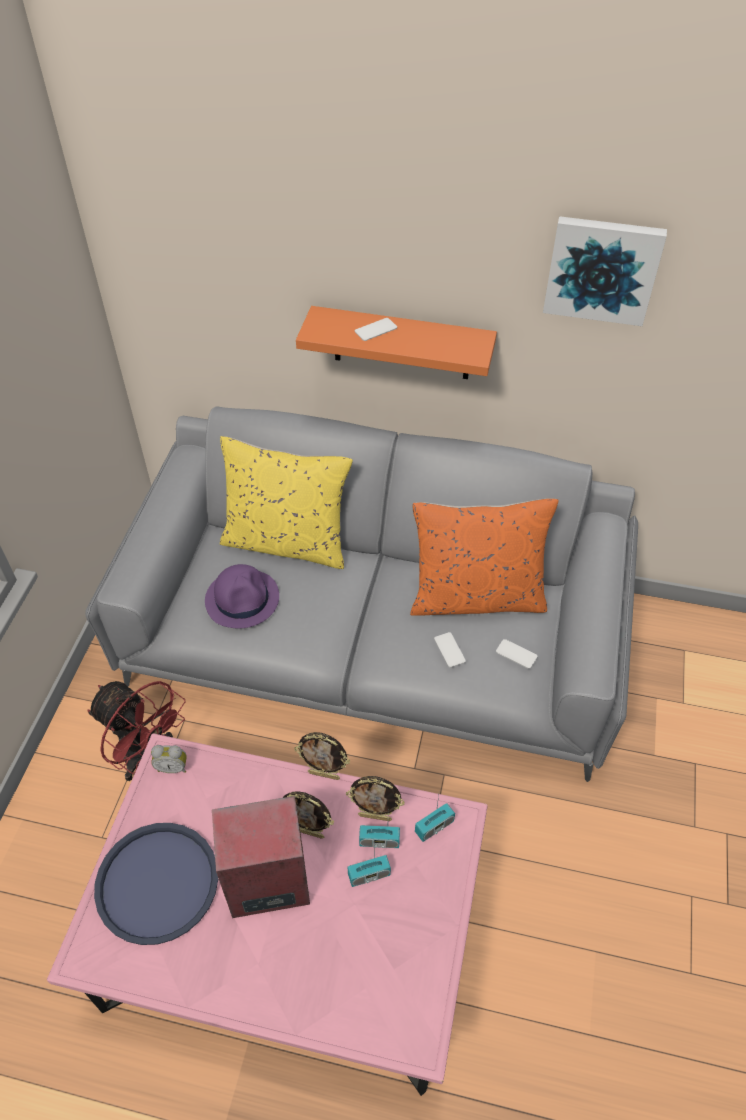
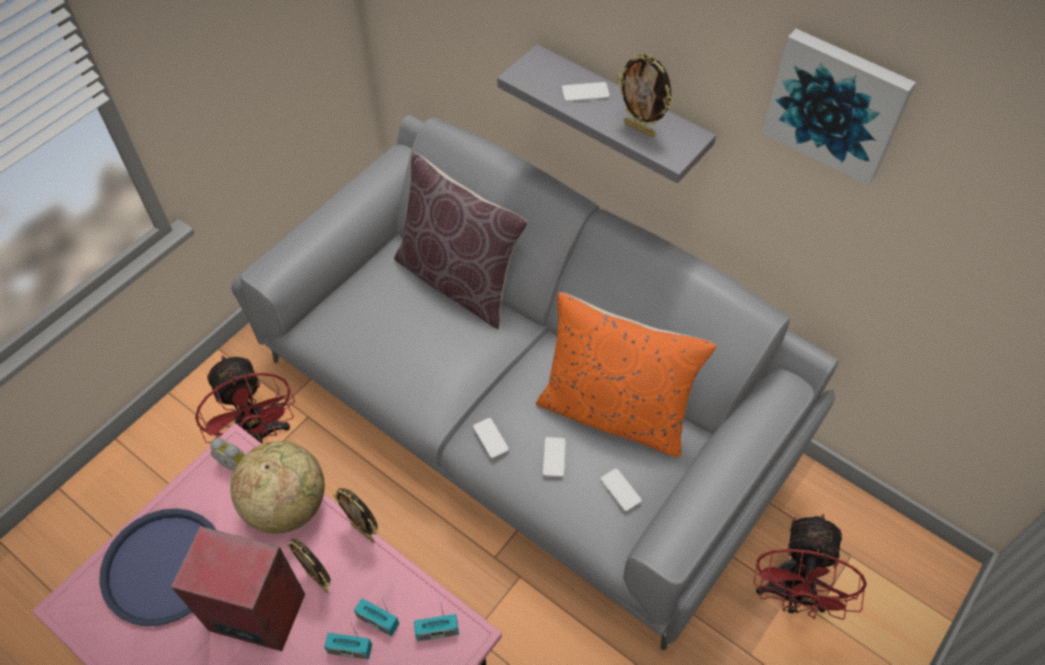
camera: 25 degrees right, 5 degrees up
(242, 598) = (384, 323): purple hat -> none
(243, 781) = (287, 505): none -> globe
(287, 542) = (459, 280): yellow pillow -> brown pillow
(375, 816) = (388, 594): picture frame -> picture frame (640, 129)
(388, 656) = (490, 438): none -> phone
(401, 343) = (620, 114): orange shelf -> grey shelf
(658, 698) = (790, 595): none -> red fan

